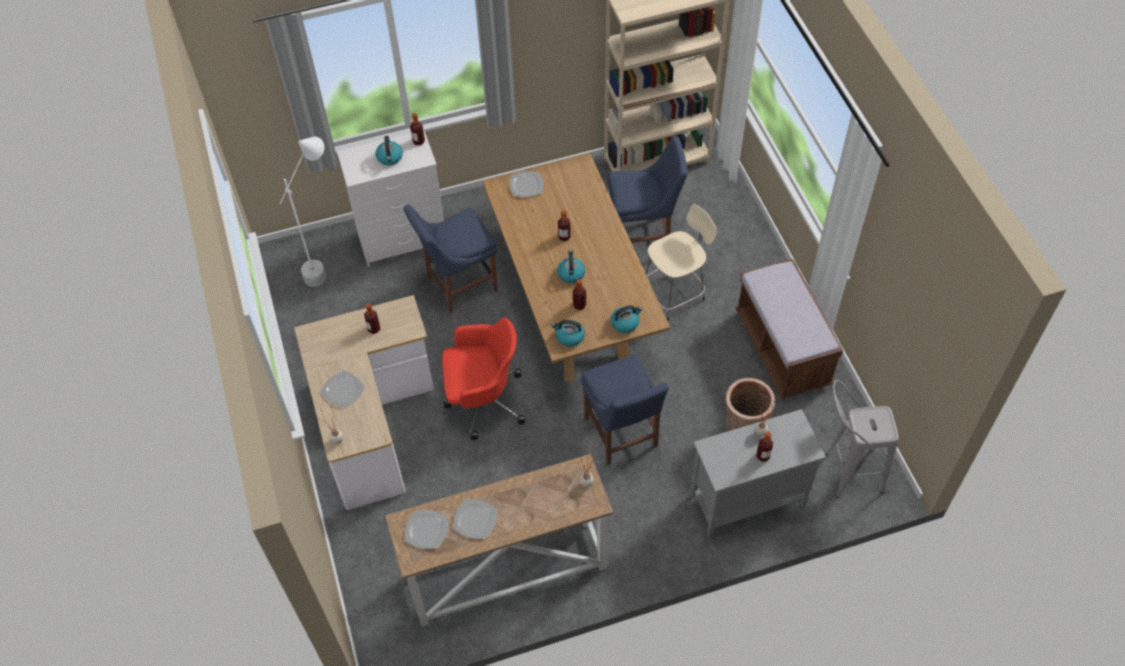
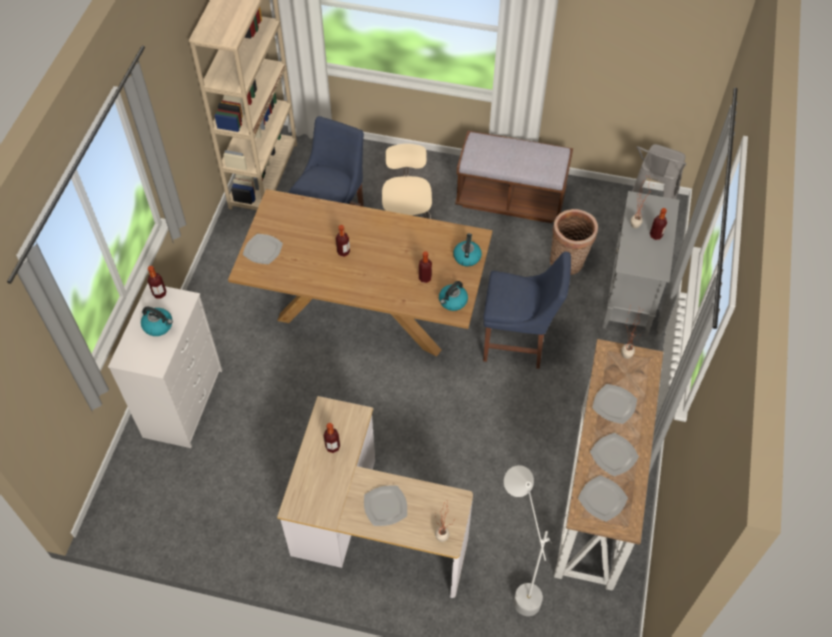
camera: 60 degrees left, 0 degrees up
(327, 264) = (158, 483): white floor lamp -> white floor lamp (515, 582)
(458, 285) = (274, 384): blue chair -> none
(483, 400) = (413, 427): red office chair -> none
(528, 498) = (614, 404): none -> plate
(571, 273) = (387, 267): kettle -> none

